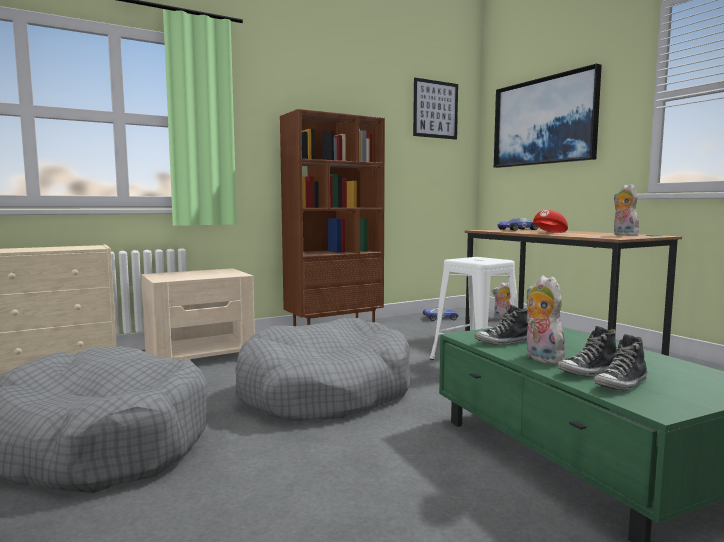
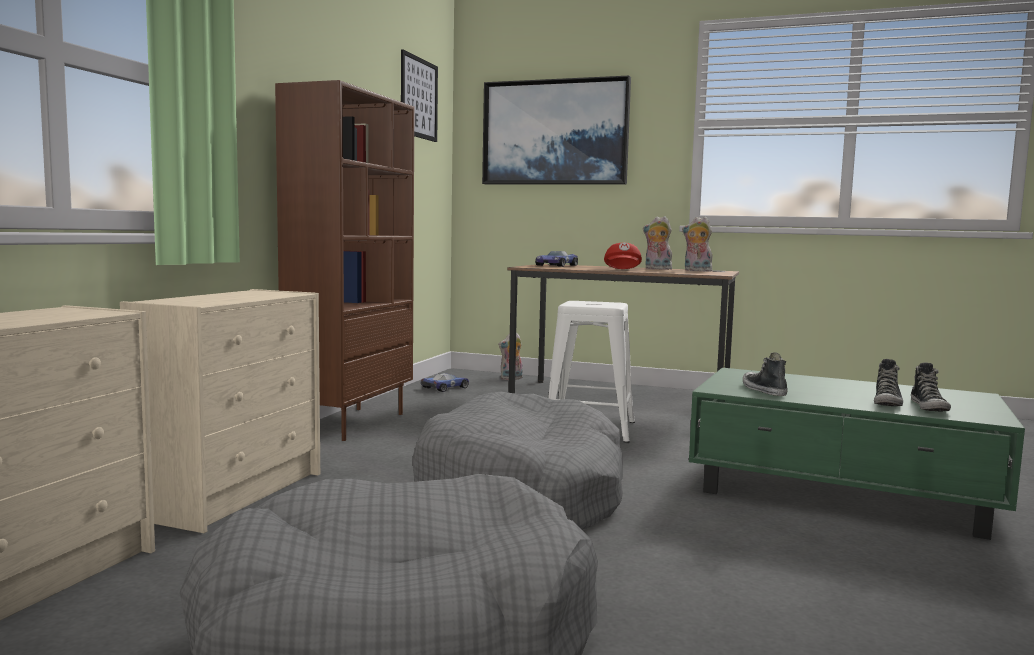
camera: 40 degrees left, 0 degrees up
(200, 356) = (235, 494): beige nightstand -> beige dresser
(503, 342) = (763, 390): shoe -> shoe turned 135 degrees clockwise
(541, 358) = (830, 399): plush toy -> plush toy (656, 269)

